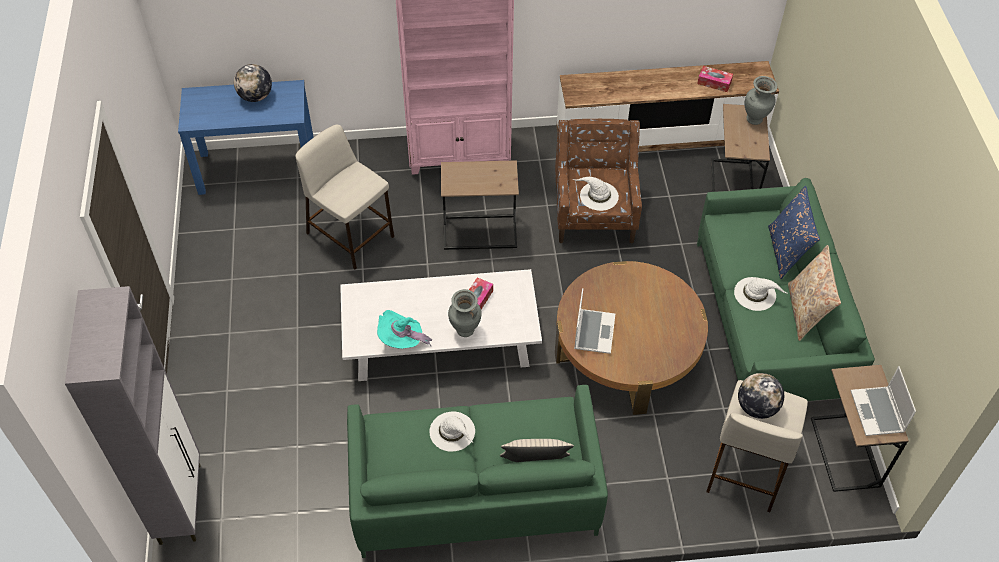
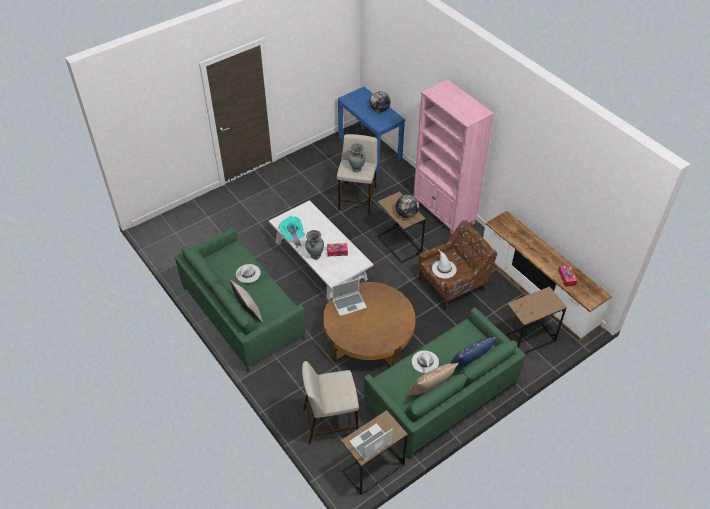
camera: 60 degrees right, 5 degrees down
(180, 502) = (175, 216): grey cabinet -> none
(755, 120) = (550, 306): grey vase -> grey vase (356, 169)
(756, 407) = (335, 383): globe -> globe (406, 214)

